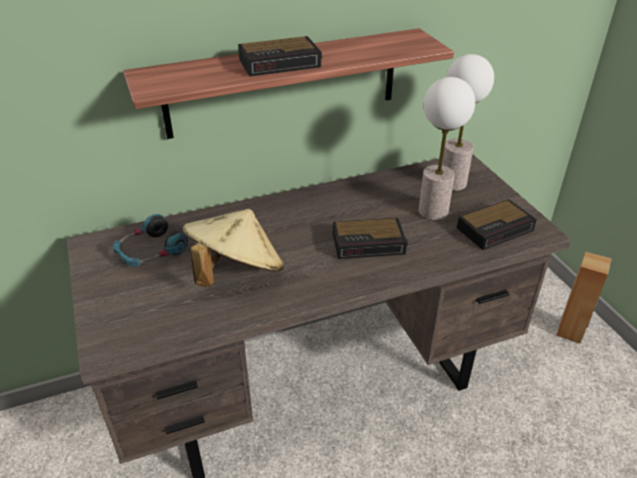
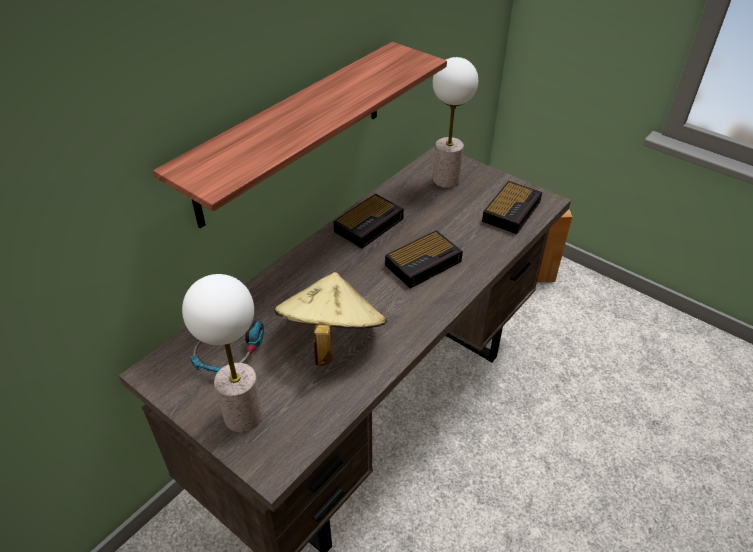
camera: 30 degrees left, 5 degrees up
(281, 63) = (310, 115): alarm clock -> alarm clock (370, 224)
(433, 212) = (452, 213): table lamp -> table lamp (243, 416)

